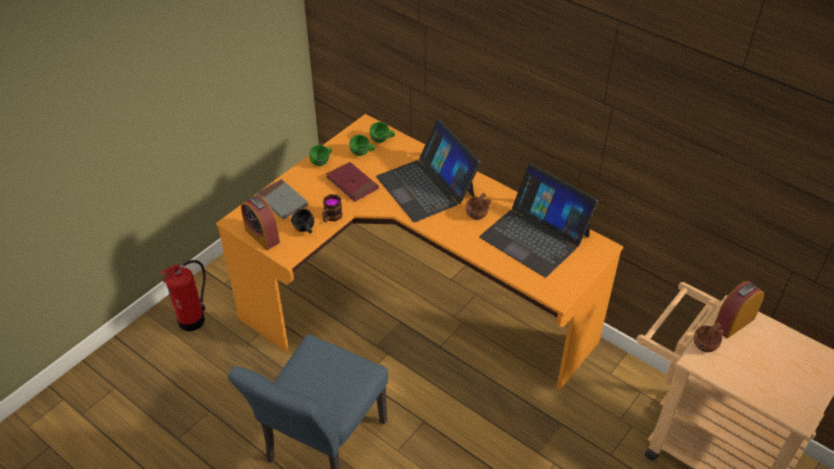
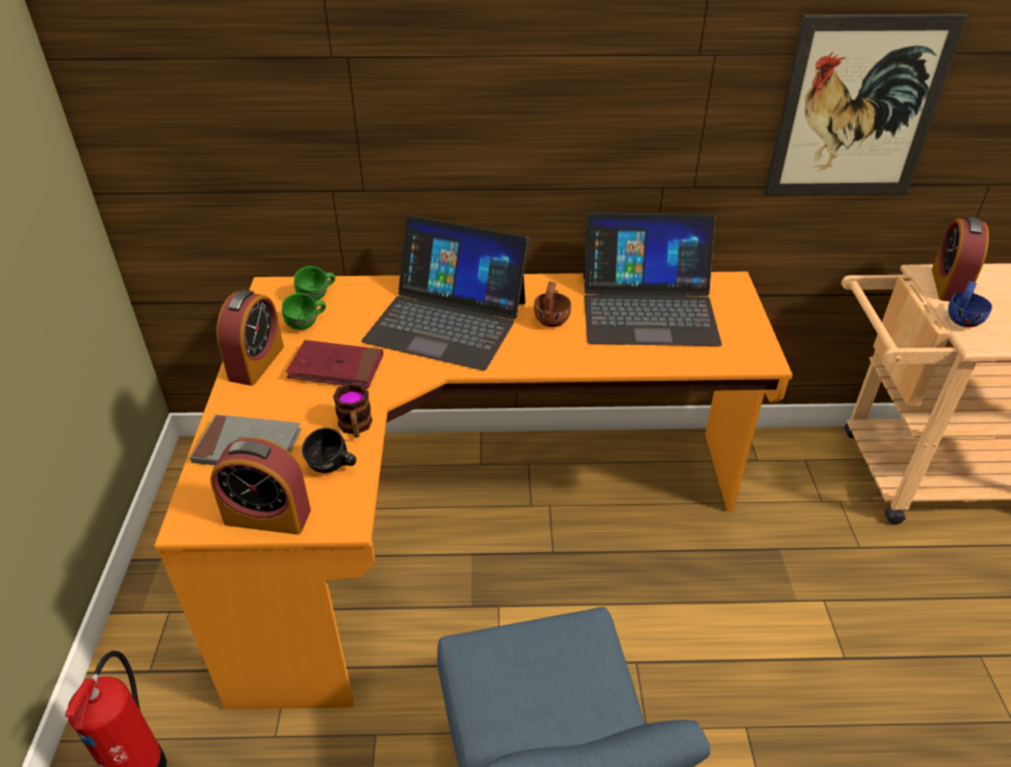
camera: 40 degrees left, 5 degrees down
(322, 162) = (256, 363): green mug -> alarm clock
(696, 179) = (858, 109): none -> picture
(707, 344) = (963, 318): brown cup -> blue cup

